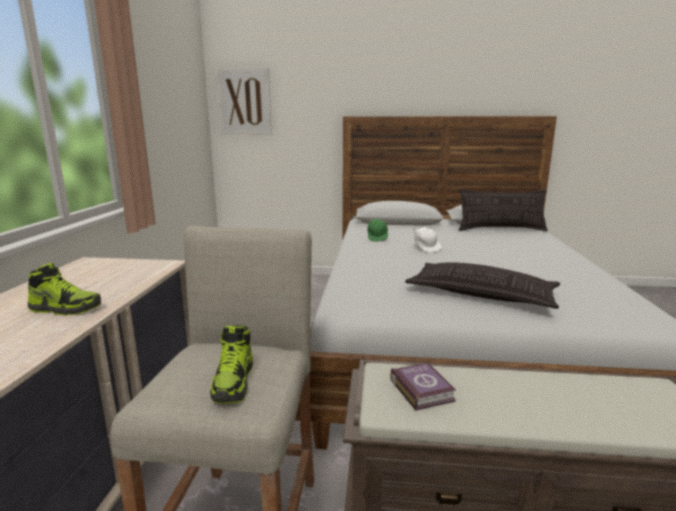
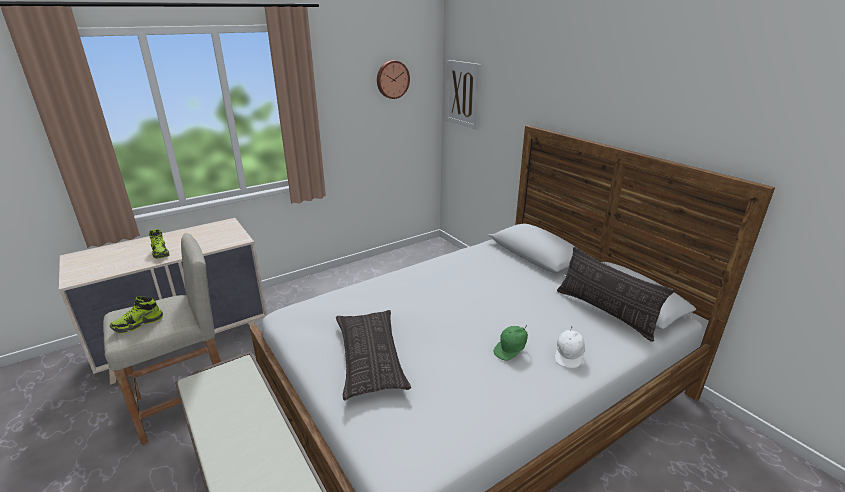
camera: 50 degrees right, 10 degrees up
(179, 80) = (392, 79): none -> wall clock
(377, 238) = (462, 265): green cap -> green cap (511, 350)
(421, 389) = (227, 386): book -> none
(426, 248) = (462, 296): white cap -> white cap (569, 356)

